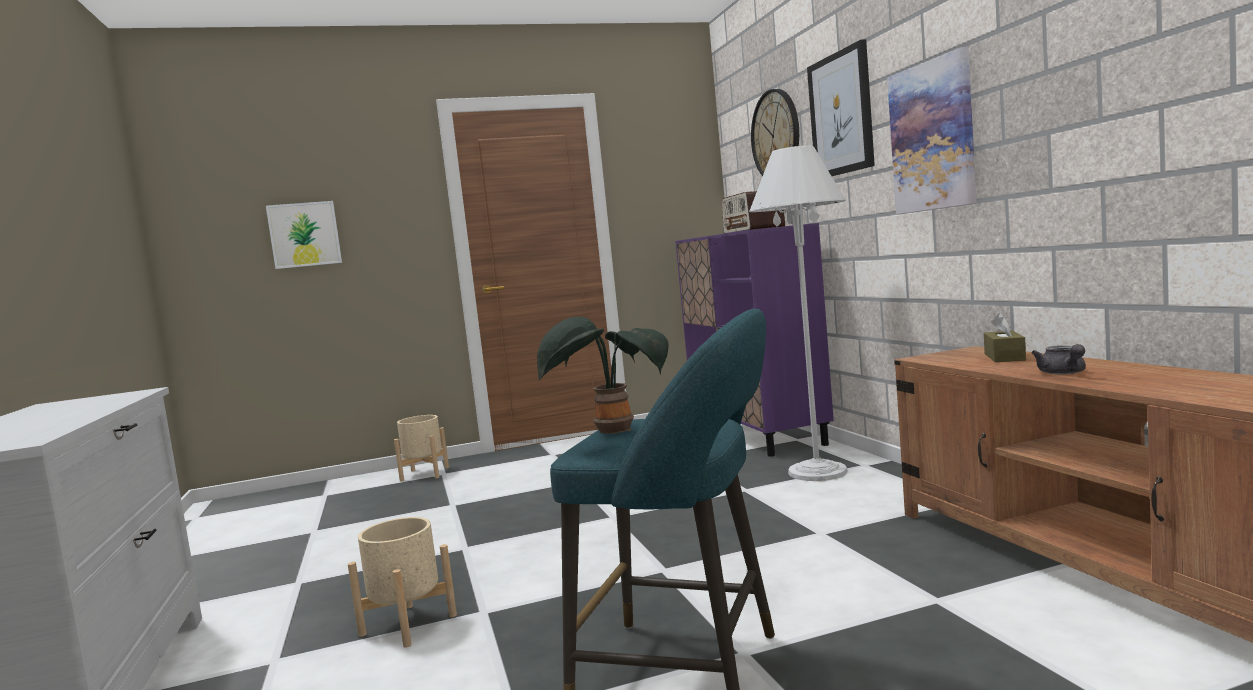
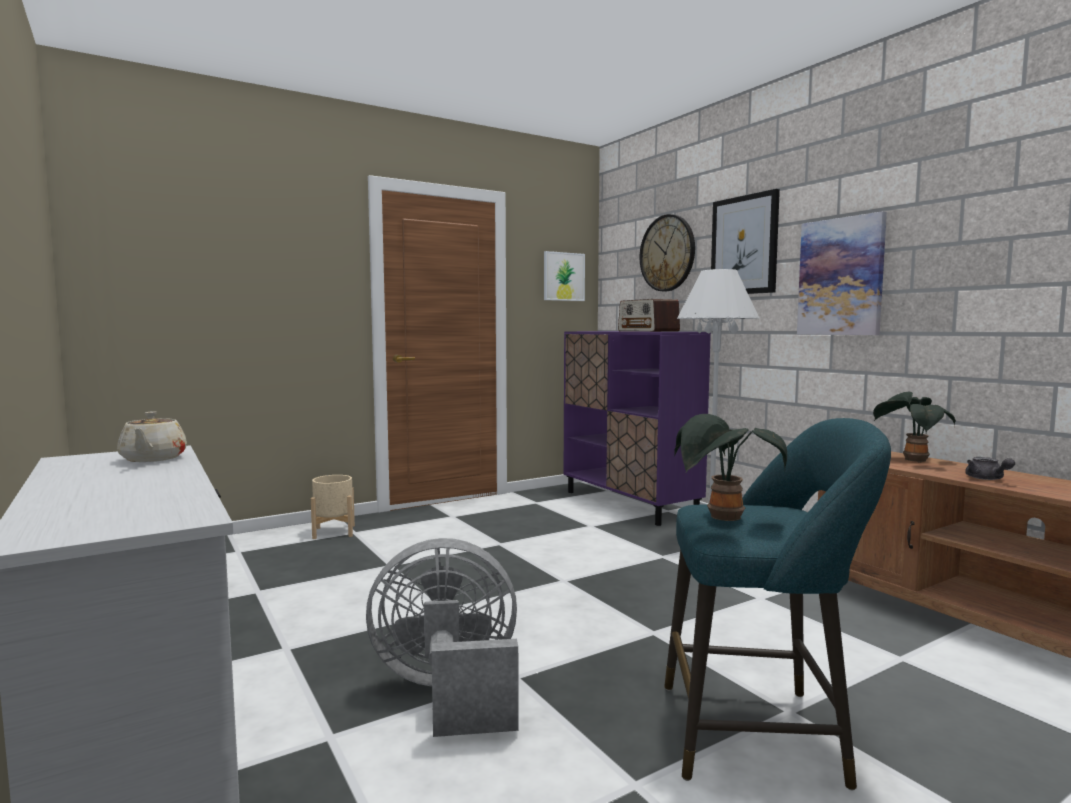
camera: 15 degrees left, 0 degrees up
(109, 400) = (153, 459): none -> beige teapot
(304, 234) = (229, 288): picture -> picture (563, 276)
(408, 625) = (449, 693): beige planter -> grey fan
(1004, 357) = (912, 460): brown tissue box -> potted plant

